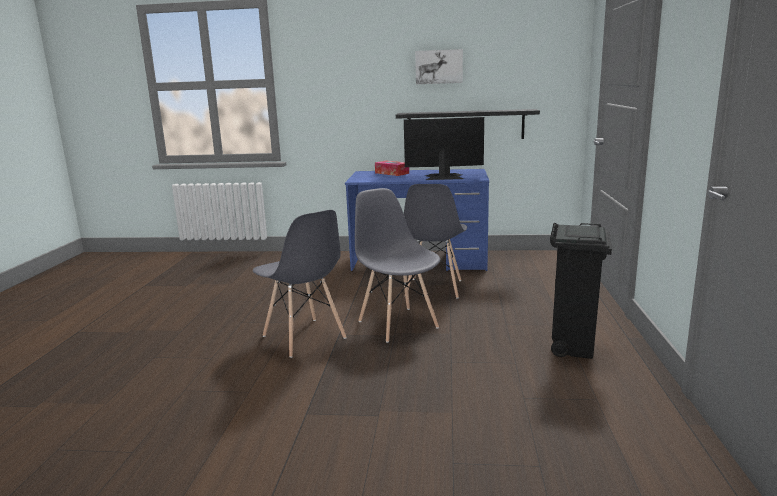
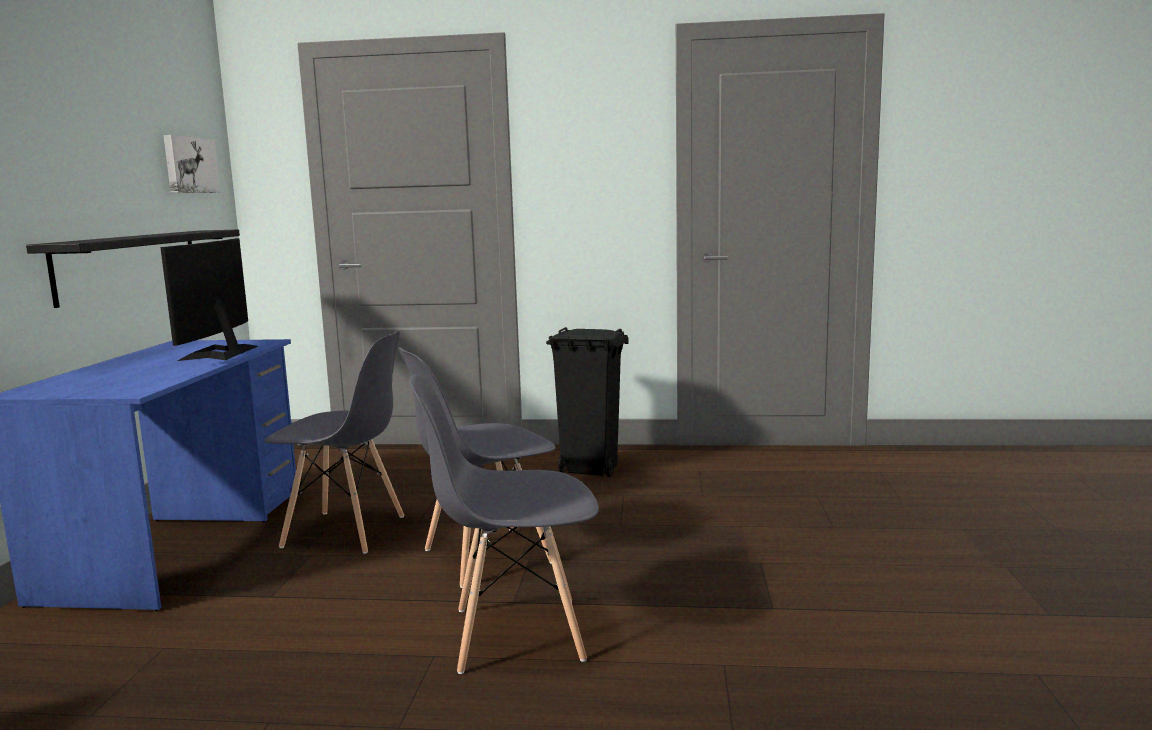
camera: 90 degrees left, 5 degrees down
(304, 337) = (516, 634): grey chair -> grey chair turned 150 degrees counterclockwise
(392, 173) = (95, 376): tissue box -> none
(439, 67) = (78, 147): picture -> picture (189, 165)

